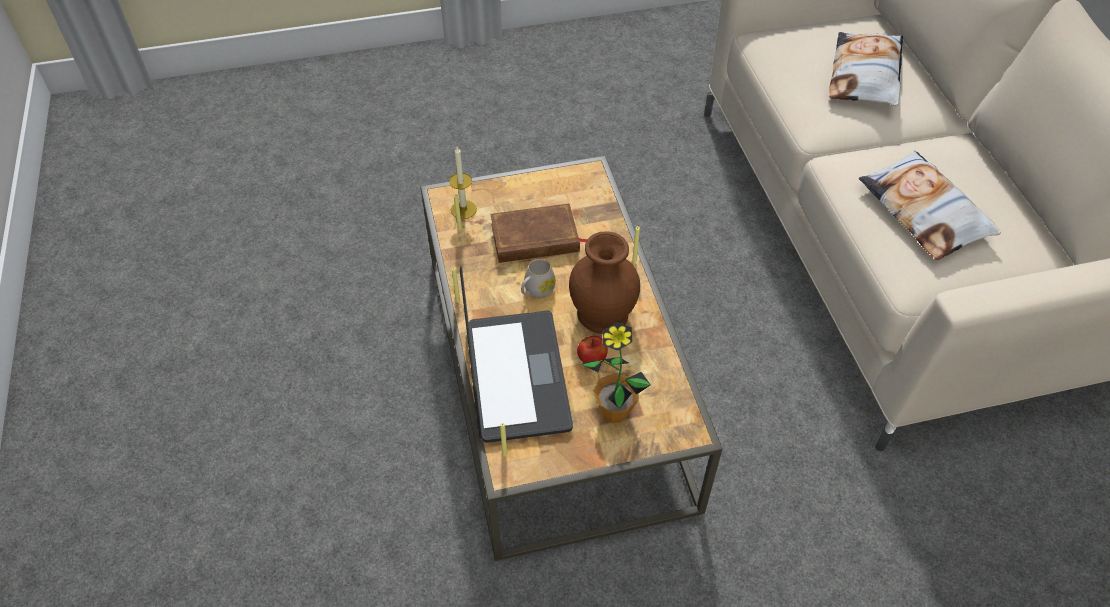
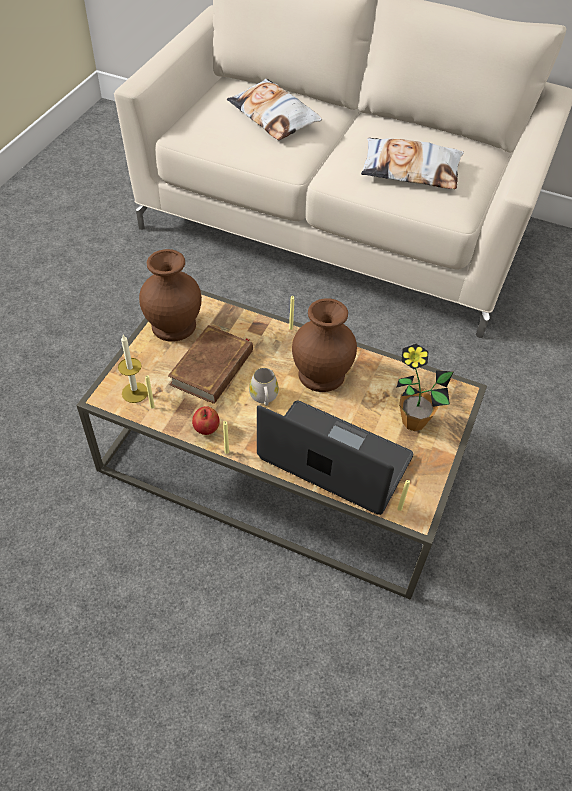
camera: 55 degrees left, 0 degrees up
(554, 186) = (172, 325): none -> brown vase
(591, 359) = (357, 406): apple -> apple (206, 429)

